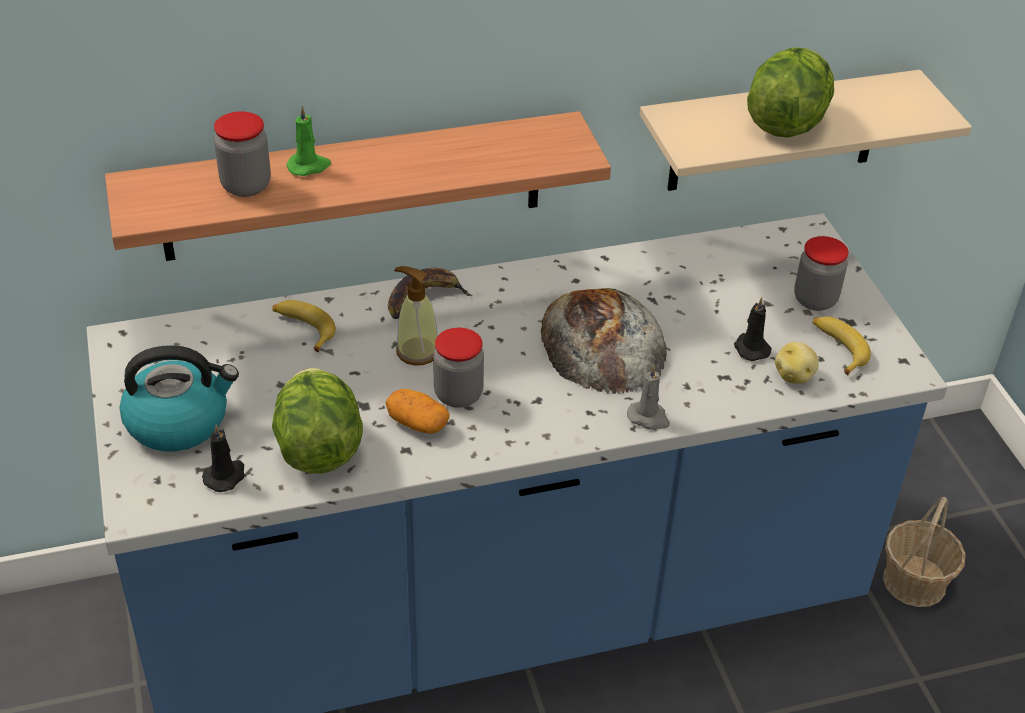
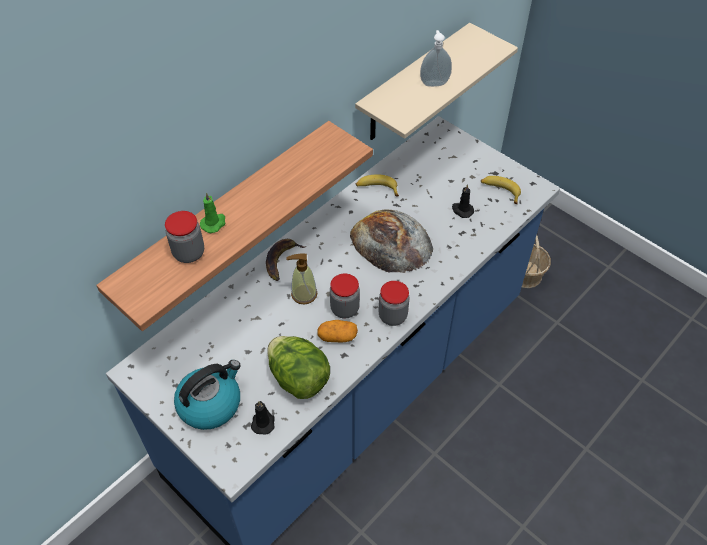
camera: 30 degrees left, 10 degrees up
(303, 329) = (232, 311): banana -> banana (377, 188)
(649, 418) = (445, 274): grey candle -> none
(786, 123) = (434, 83): lettuce -> soap dispenser
(794, 376) = (492, 216): potato -> none
(815, 300) = (470, 168): jar -> jar (392, 316)

